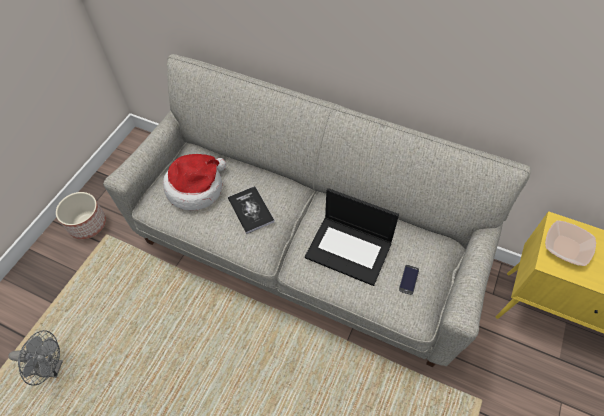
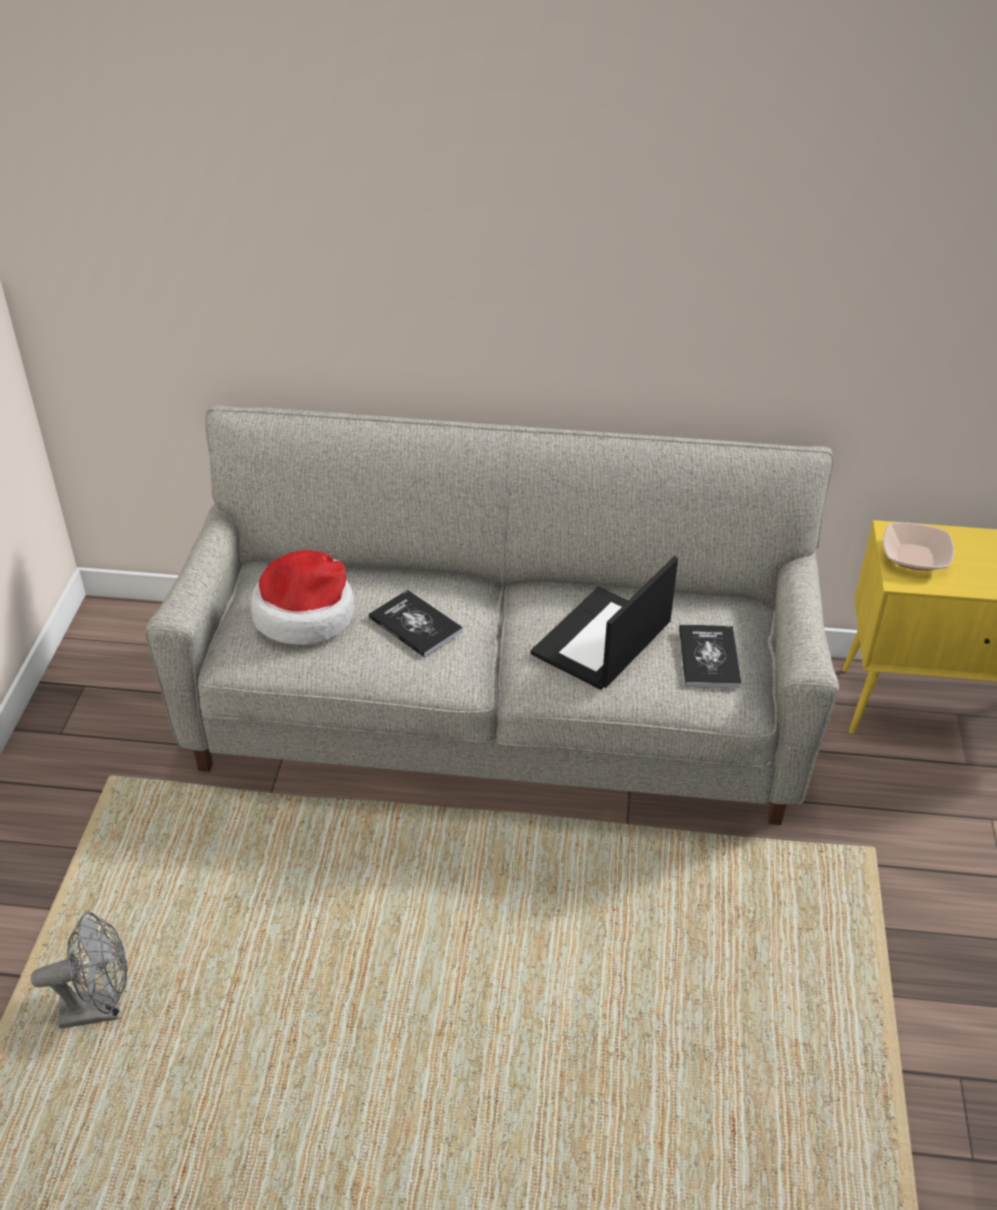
camera: 20 degrees left, 15 degrees down
(88, 224) = (63, 768): planter -> none
(350, 249) = (602, 640): laptop -> laptop turned 120 degrees clockwise
(408, 279) = (709, 658): phone -> book

